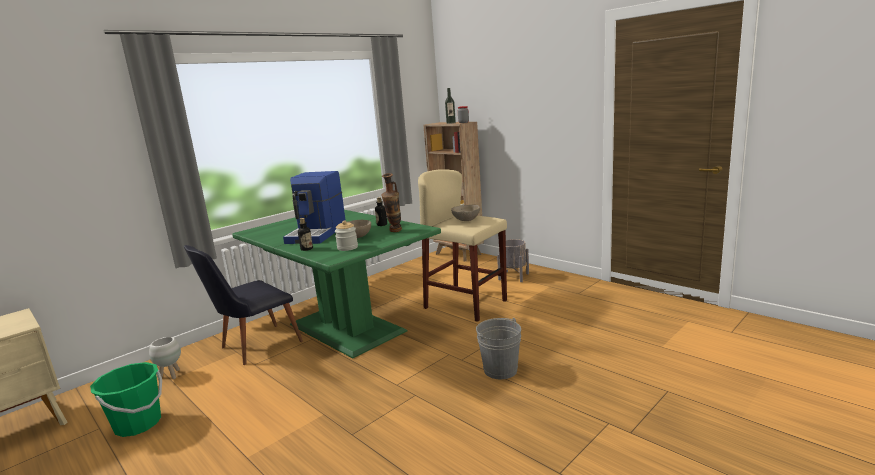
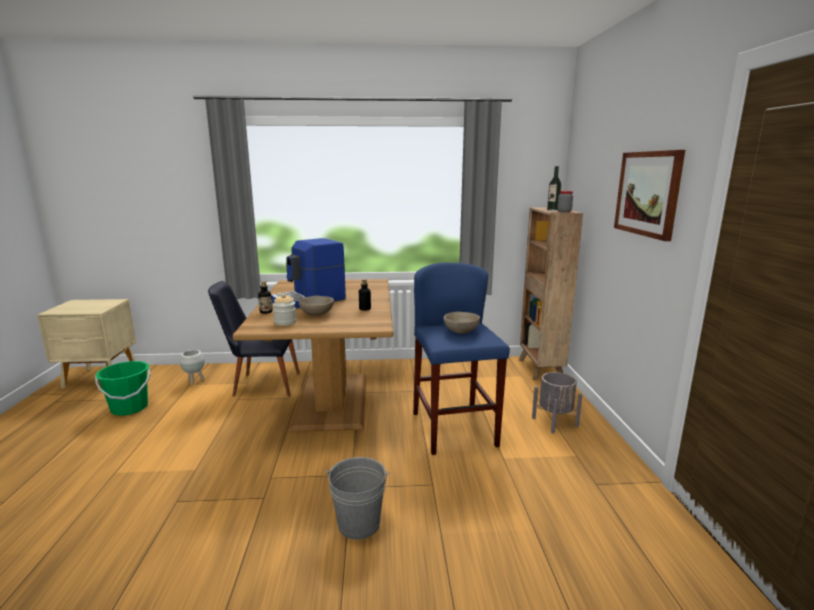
camera: 40 degrees right, 0 degrees up
(345, 328) = (330, 400): green dining table -> brown dining table
(394, 232) = (352, 320): vase -> none
(465, 304) = (454, 429): beige stool -> blue stool
(544, 98) = (648, 193): none -> picture

